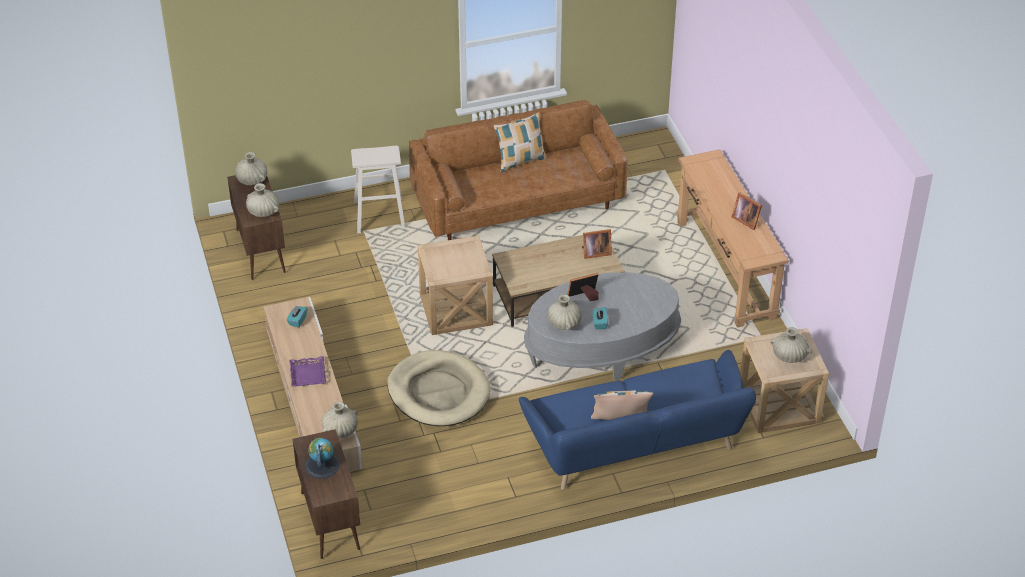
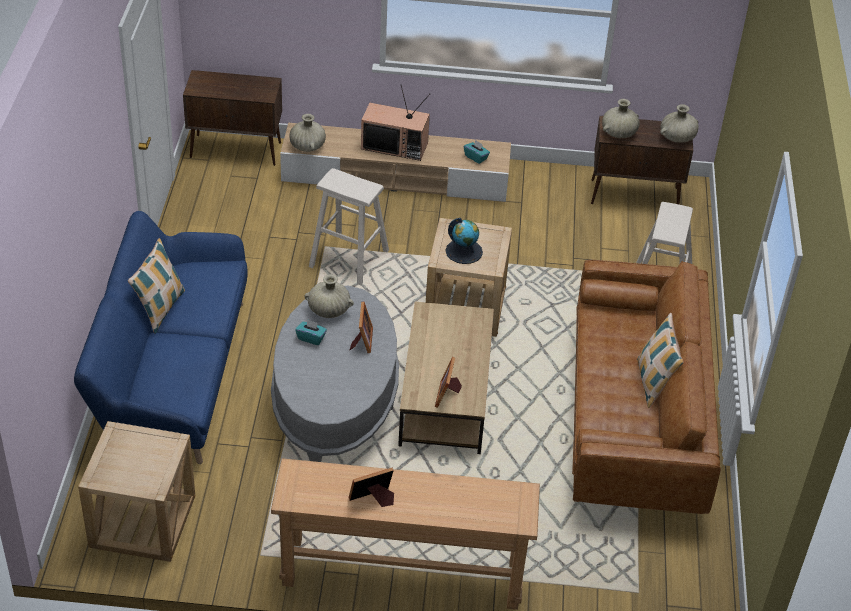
camera: 110 degrees right, 0 degrees up
(307, 374) = (395, 145): purple tray -> television
(322, 465) = (236, 85): globe -> globe (464, 251)
(438, 392) = (349, 258): beige dog bed -> beige stool
(789, 356) = (131, 462): beige vase -> none

